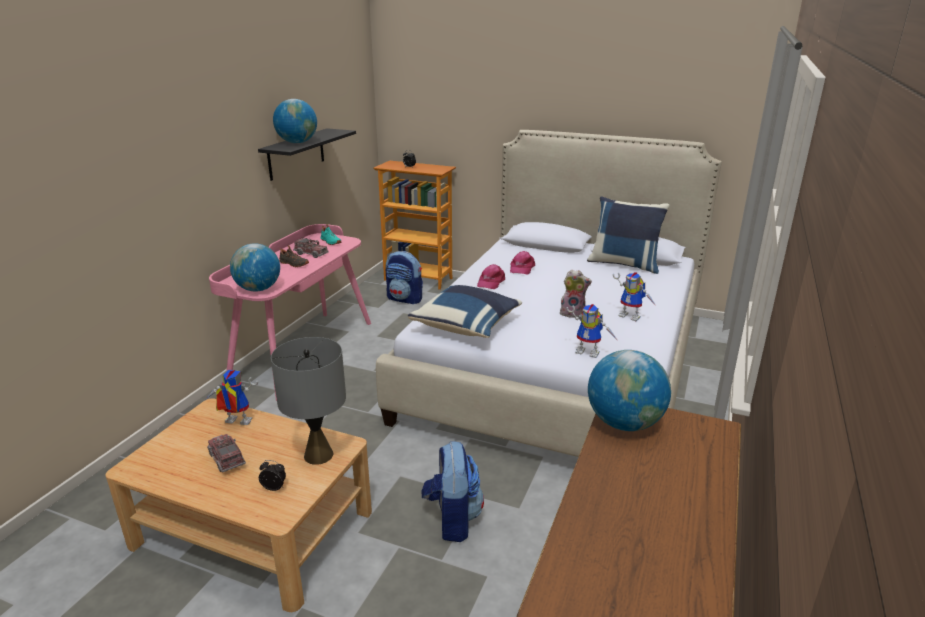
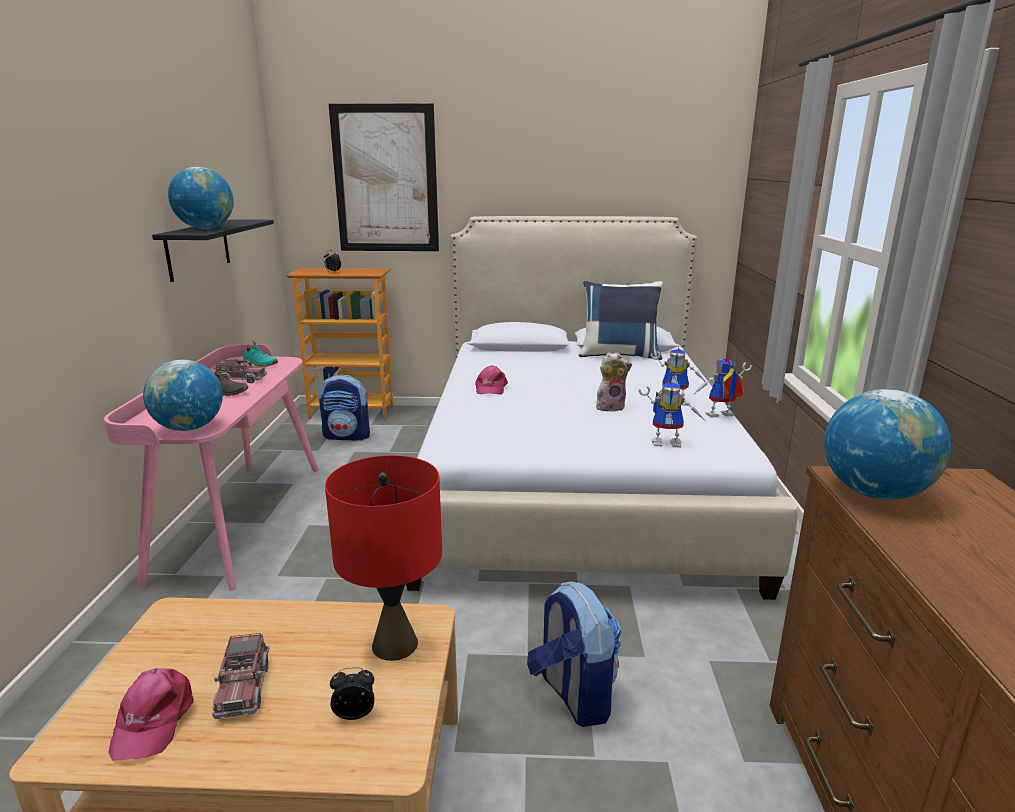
camera: 20 degrees left, 5 degrees down
(226, 459) = (243, 688): toy truck -> toy truck turned 135 degrees counterclockwise
(234, 423) = (226, 627): toy robot -> toy robot (719, 416)
(318, 455) = (394, 644): grey table lamp -> red table lamp
(456, 94) = (385, 179): none -> picture
(467, 326) = (502, 437): blue pillow -> none
(521, 268) = (513, 370): pink cap -> pink cap (153, 719)

